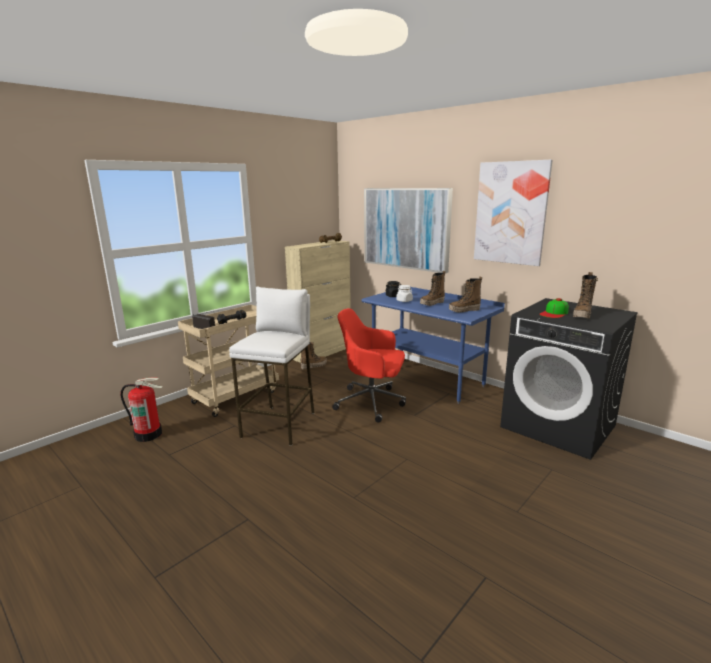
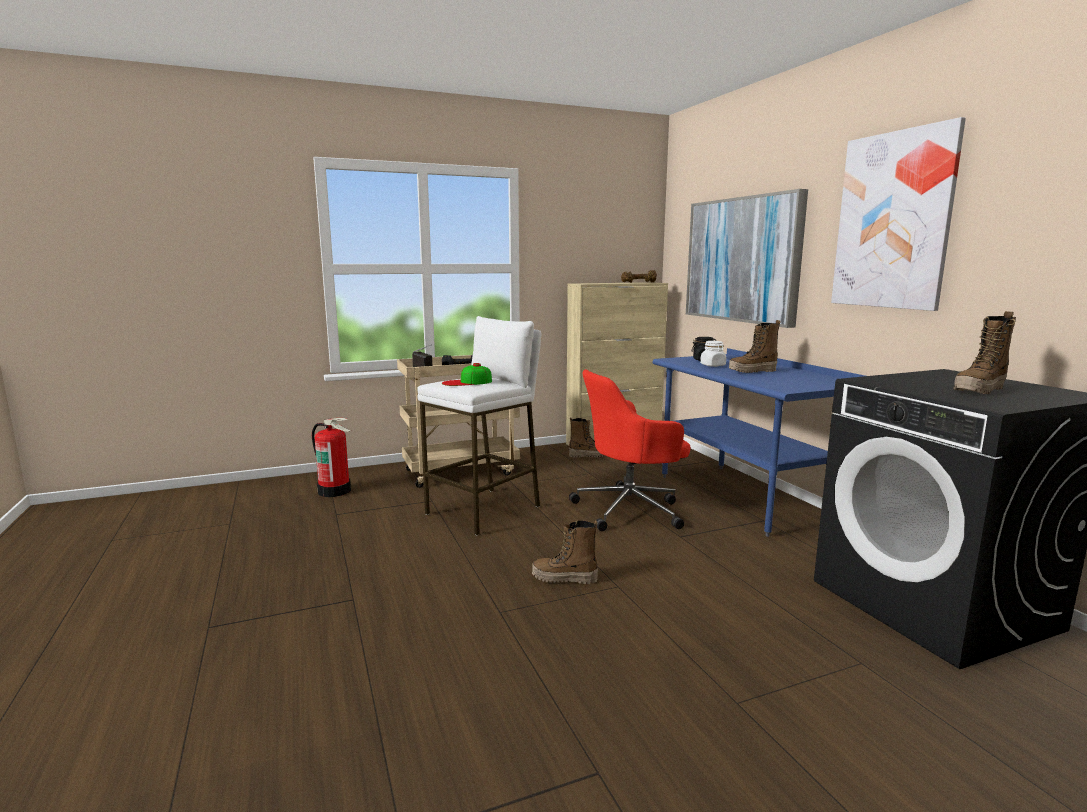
camera: 25 degrees right, 5 degrees down
(372, 402) = (630, 509): red office chair -> red office chair turned 60 degrees counterclockwise
(464, 310) = (793, 382): boot -> boot (564, 578)
(554, 313) = (924, 384): cap -> cap (467, 382)

